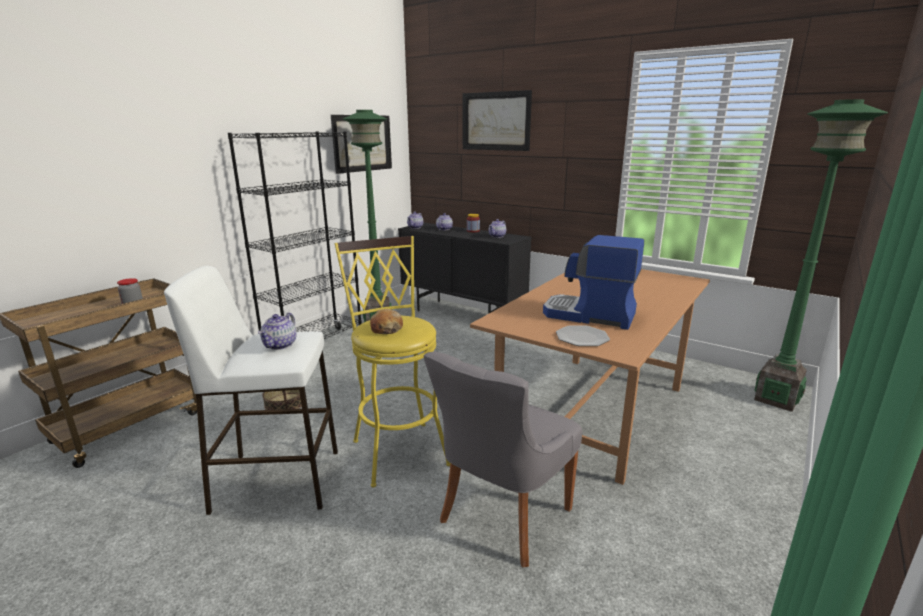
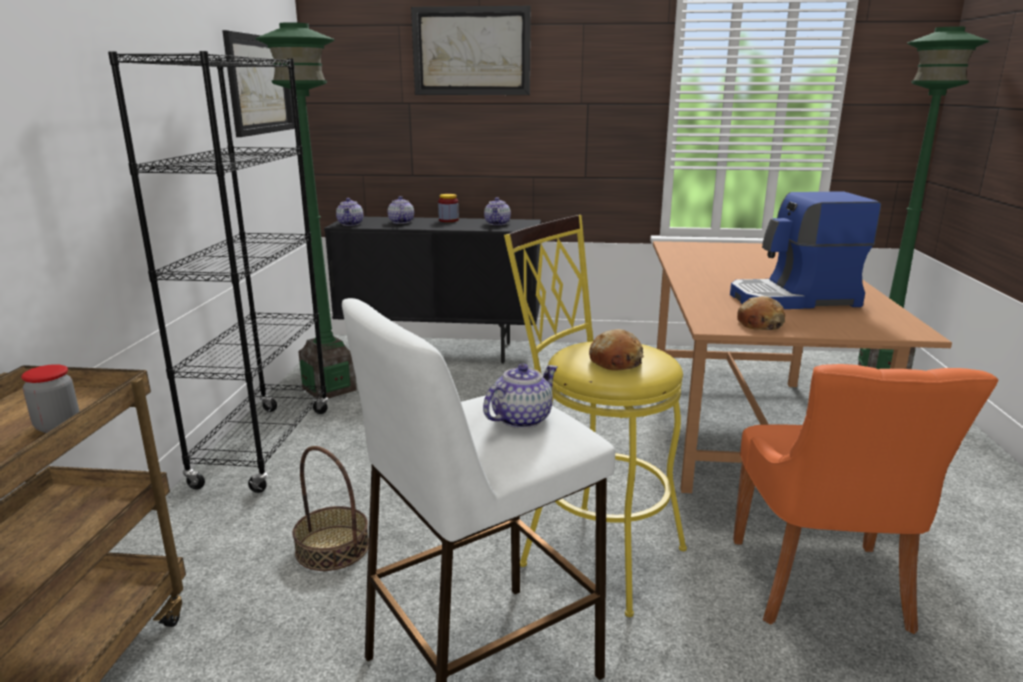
camera: 30 degrees left, 0 degrees up
(280, 345) = (521, 419): teapot -> teapot turned 120 degrees counterclockwise
(502, 517) = (821, 587): grey chair -> orange chair
(525, 326) = (760, 324): none -> bread
(582, 337) = (841, 324): plate -> none

